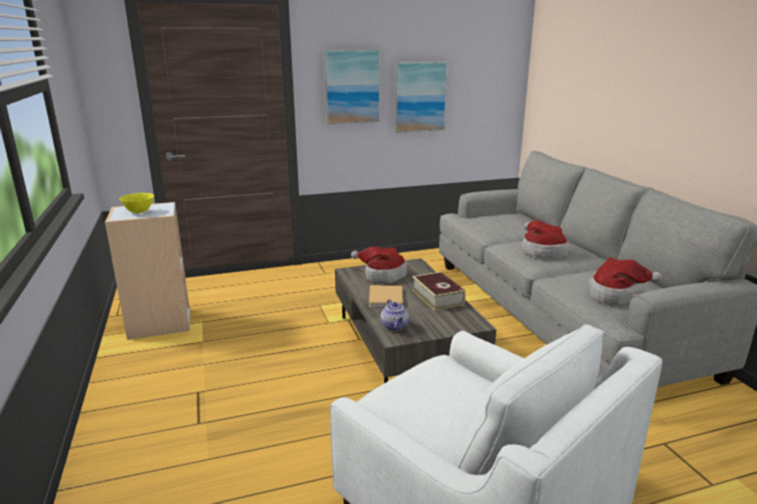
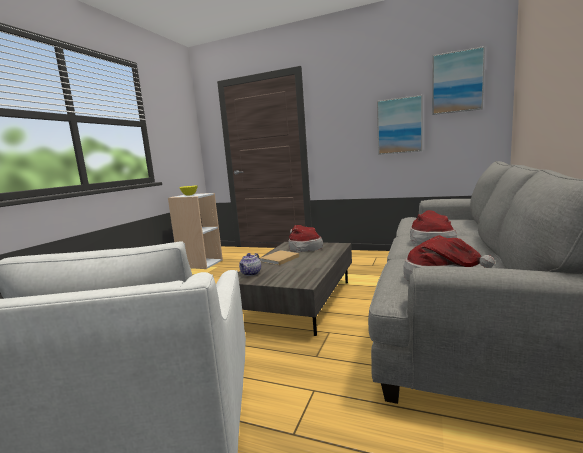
camera: 40 degrees right, 10 degrees down
(352, 86) = (344, 122): picture -> picture (457, 82)
(437, 297) = (313, 264): book -> none

